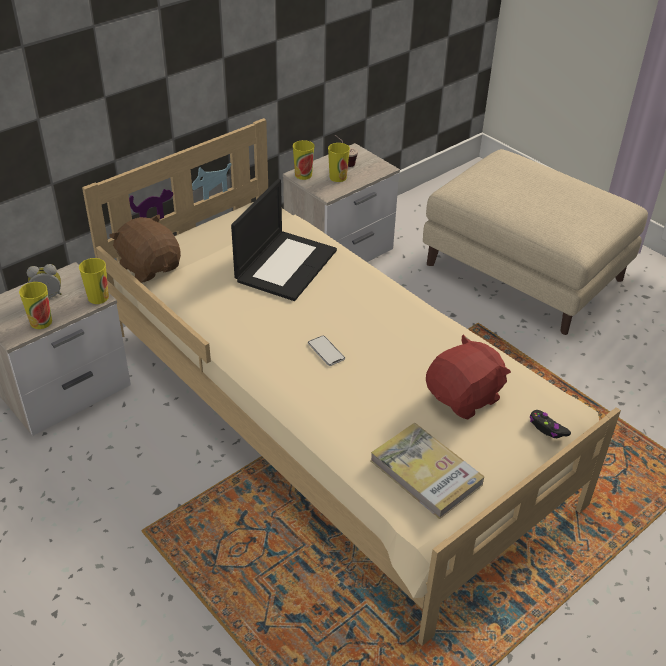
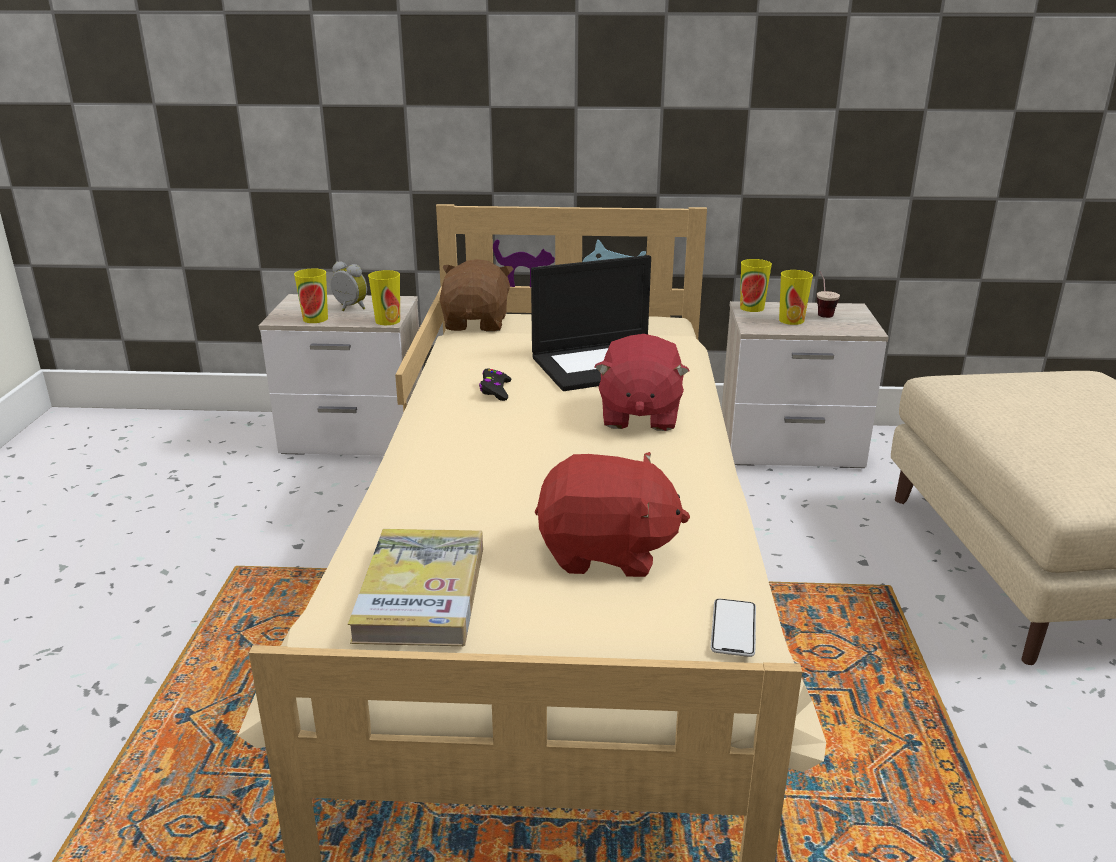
camera: 45 degrees right, 15 degrees down
(326, 351) = (519, 440): phone -> phone (733, 629)
(357, 298) = (638, 415): none -> red plush toy
(547, 428) = (668, 644): black game controller -> black game controller (495, 390)

